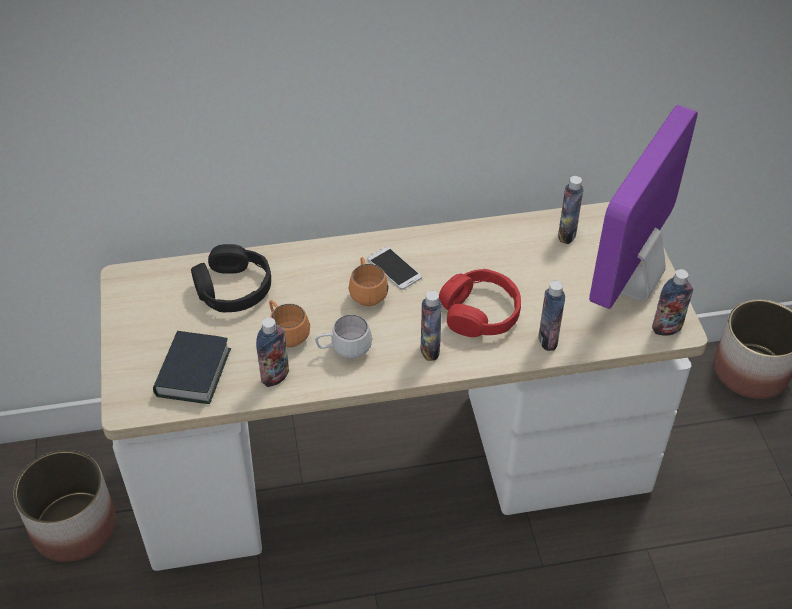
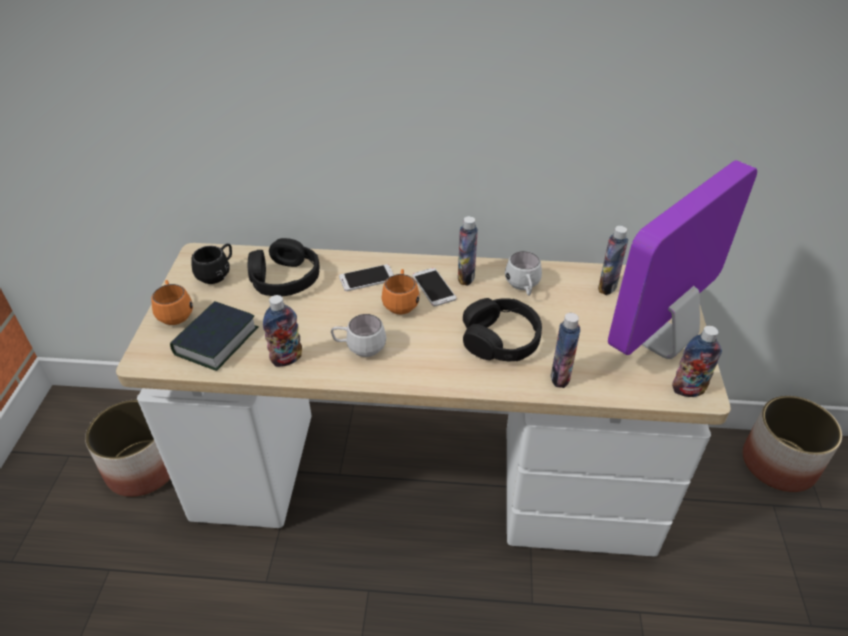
camera: 15 degrees right, 5 degrees down
(157, 297) = (218, 274): none -> black mug
(286, 333) = (313, 324): orange mug -> orange mug (175, 313)
(321, 271) = (367, 278): none -> phone
(430, 349) = (440, 363): bottle -> bottle (466, 277)
(480, 313) = (500, 339): red headphones -> black headphones
(484, 252) = (523, 288): none -> white mug

